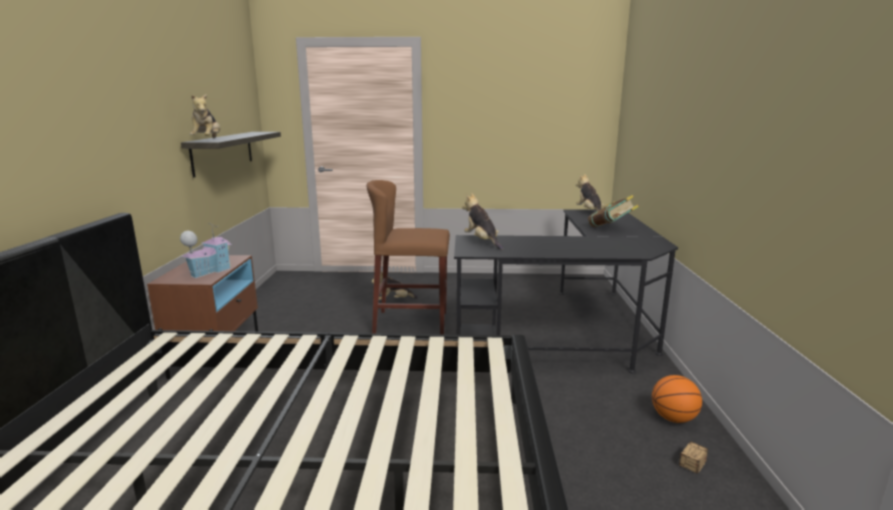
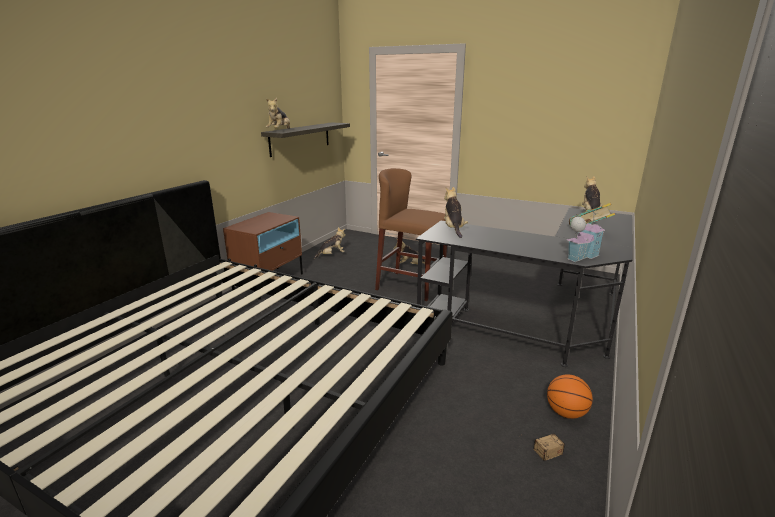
camera: 25 degrees right, 5 degrees up
(209, 271) = (263, 225): toy house -> toy house (581, 256)
(281, 305) = (331, 255): none -> plush toy

